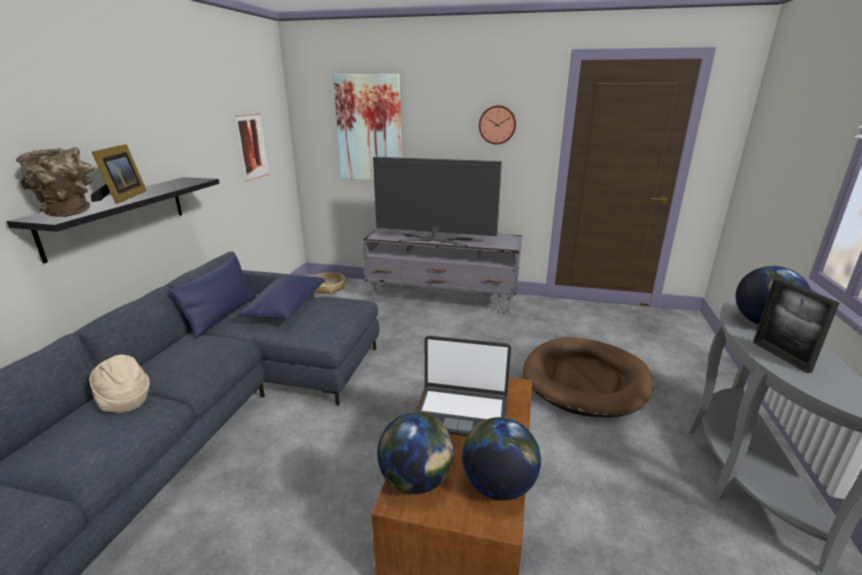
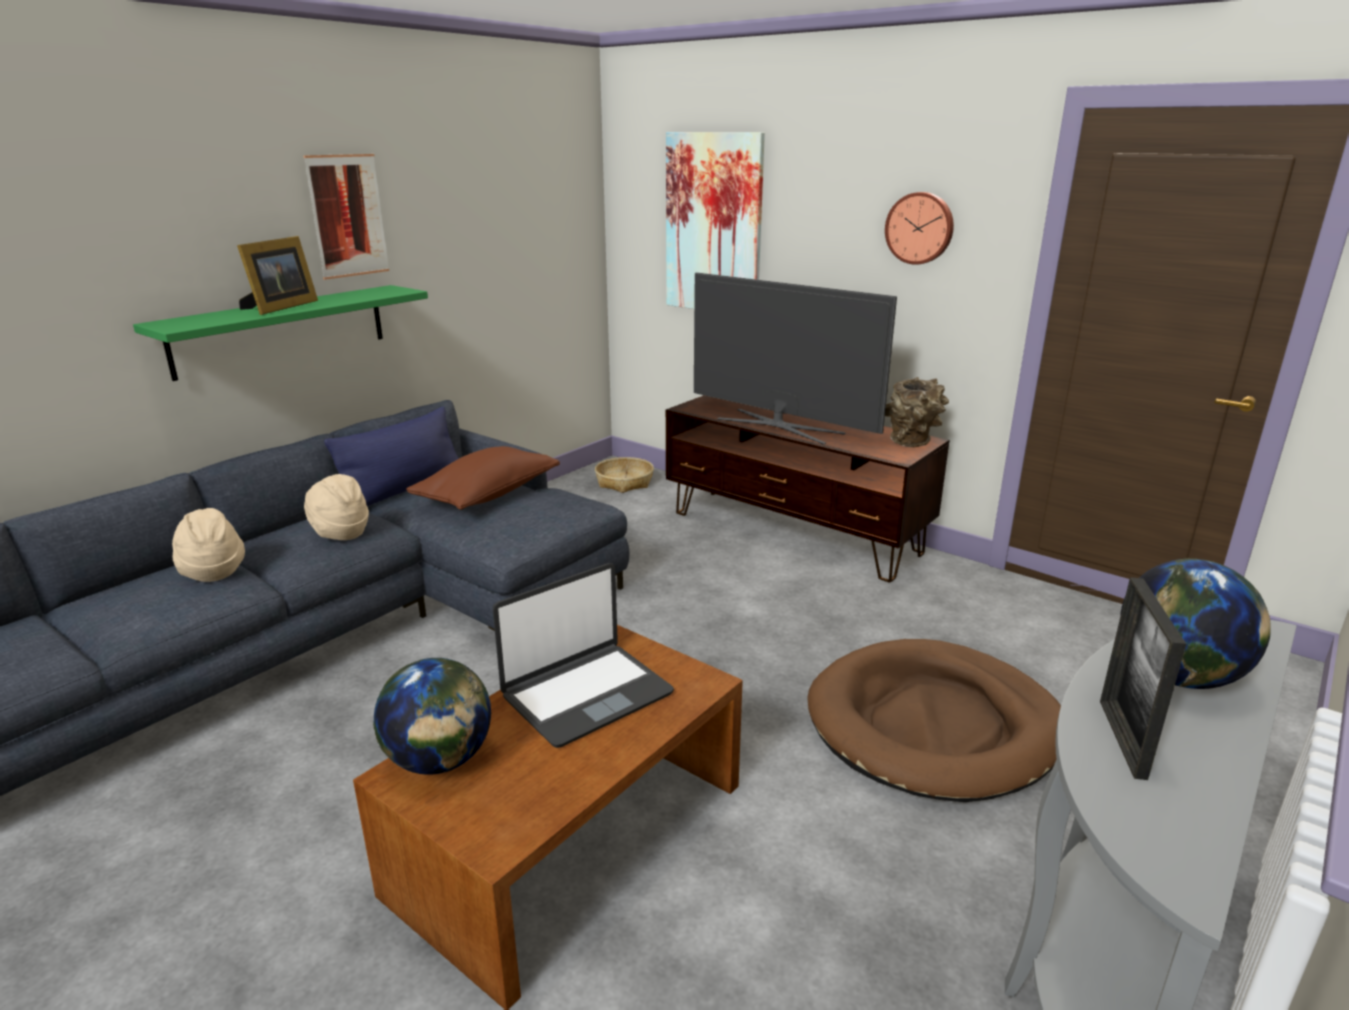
camera: 25 degrees right, 0 degrees up
(70, 213) = (199, 322): brown vase -> brown vase (913, 443)
(117, 215) = (281, 330): black shelf -> green shelf
(205, 353) = (340, 533): none -> beige hat
(252, 146) = (522, 245): picture -> picture (348, 216)
(286, 308) = (487, 495): blue pillow -> brown pillow
(443, 298) = (794, 533): grey tv stand -> brown tv stand
(461, 412) = (586, 694): laptop -> laptop turned 75 degrees counterclockwise
(498, 486) = (536, 804): globe -> none

